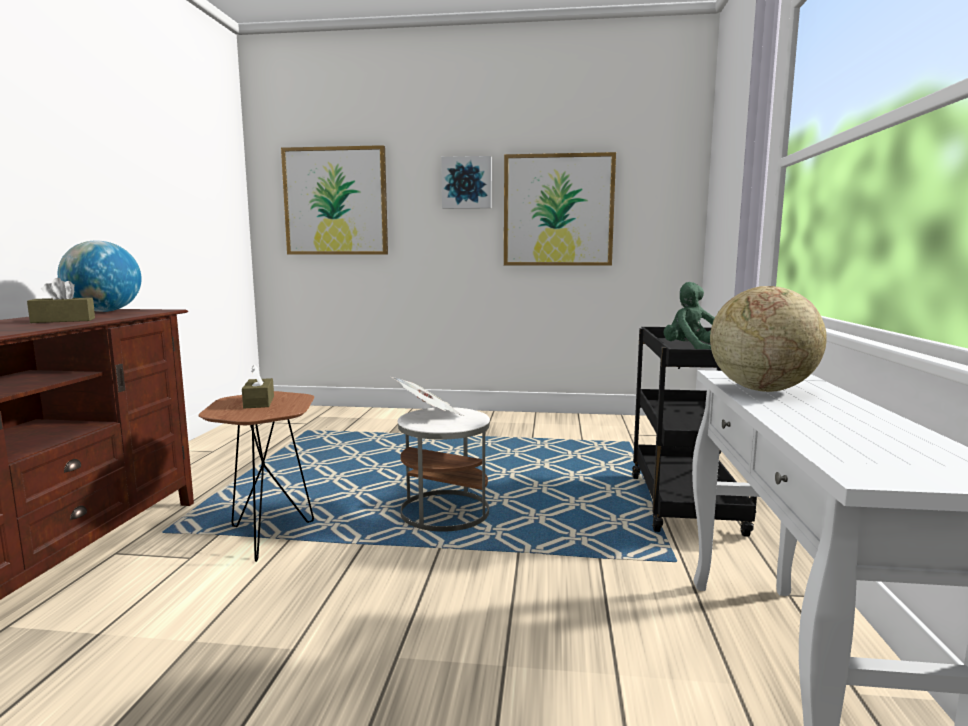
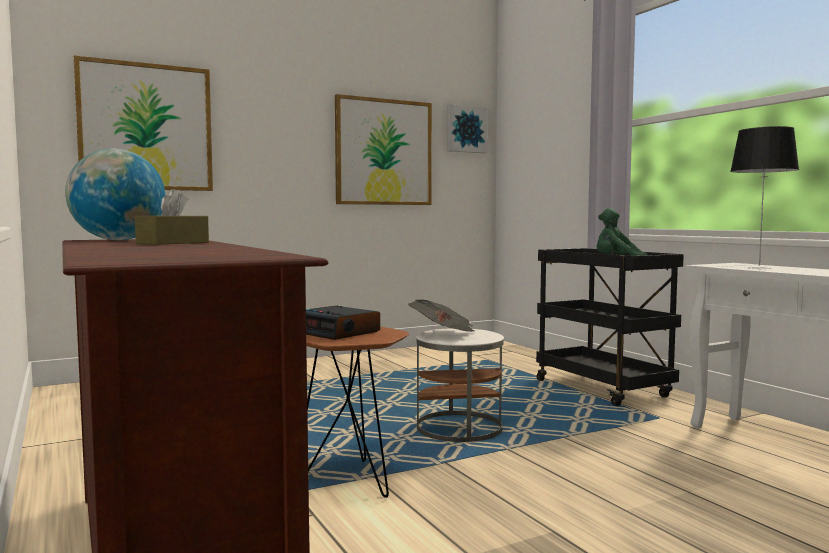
camera: 35 degrees left, 5 degrees down
(259, 402) = (338, 332): brown tissue box -> alarm clock
(467, 183) = (298, 119): picture -> picture (466, 129)
(761, 389) = (758, 268): globe -> table lamp

